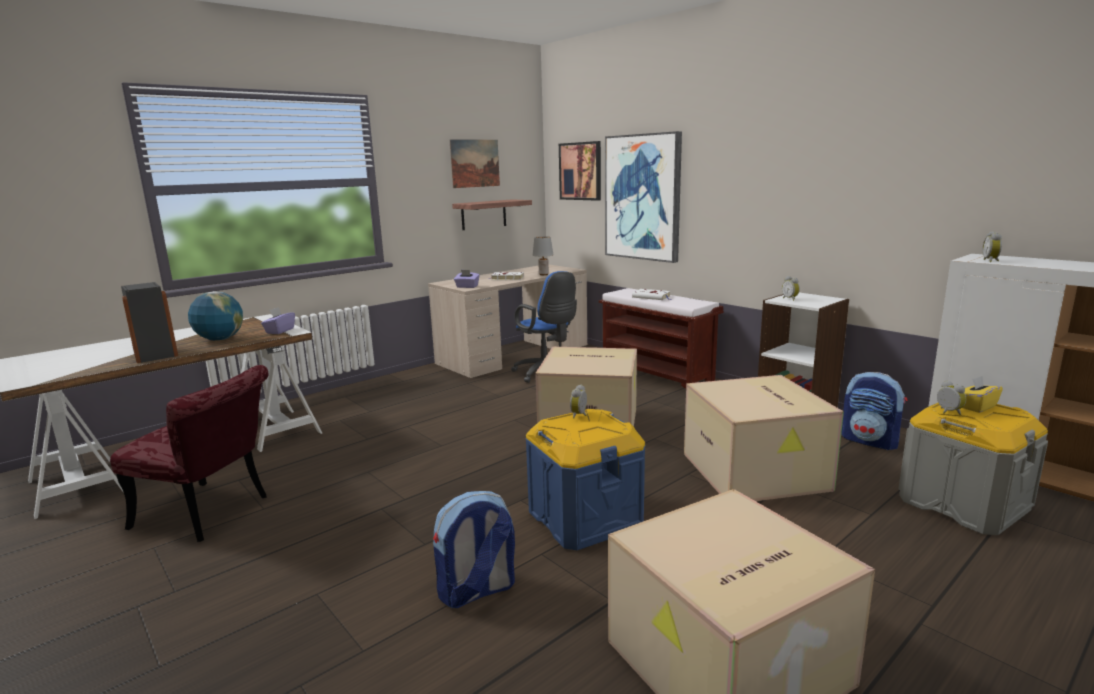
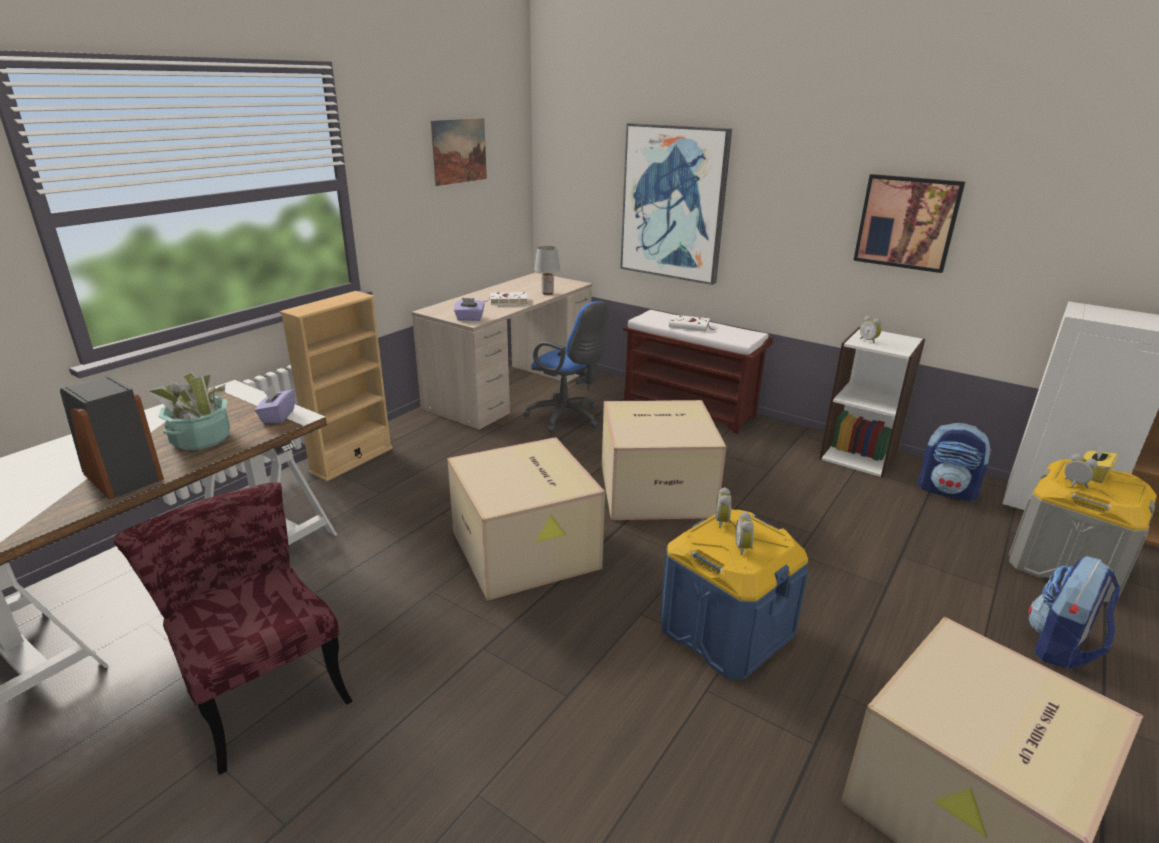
camera: 15 degrees left, 10 degrees up
(211, 513) = (260, 687): red chair -> red chair turned 135 degrees counterclockwise
(220, 339) = (201, 439): globe -> potted plant
(363, 391) = (352, 460): none -> beige bookcase
(477, 591) = (666, 757): backpack -> backpack (1061, 647)
(483, 214) = (469, 217): shelf -> none
(580, 171) = (586, 162): picture -> picture (907, 222)
(756, 472) = (863, 544): cardboard box -> cardboard box (527, 550)
(991, 261) = (1104, 318): alarm clock -> alarm clock (744, 548)

